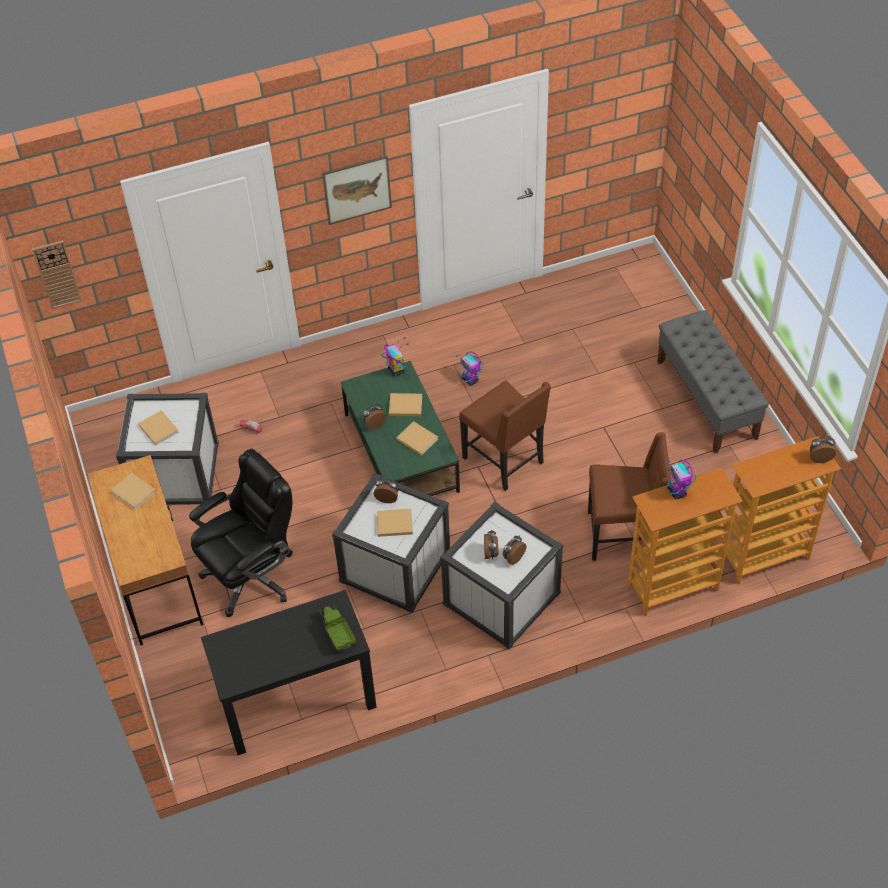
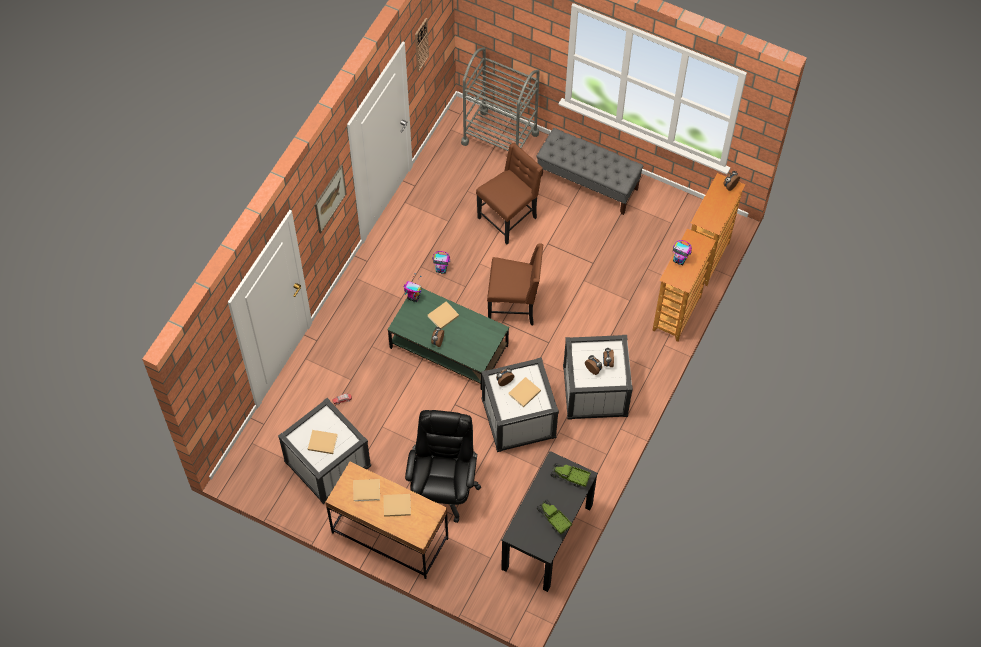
camera: 45 degrees left, 10 degrees up
(57, 274) = (204, 391): wall clock -> wall clock (421, 45)
(273, 659) = (553, 519): none -> toy truck
(416, 439) = (471, 332): beige book -> beige book (396, 505)
(623, 535) = (622, 302): brown chair -> brown chair (508, 218)
(657, 303) = (500, 138): none -> grey cart

